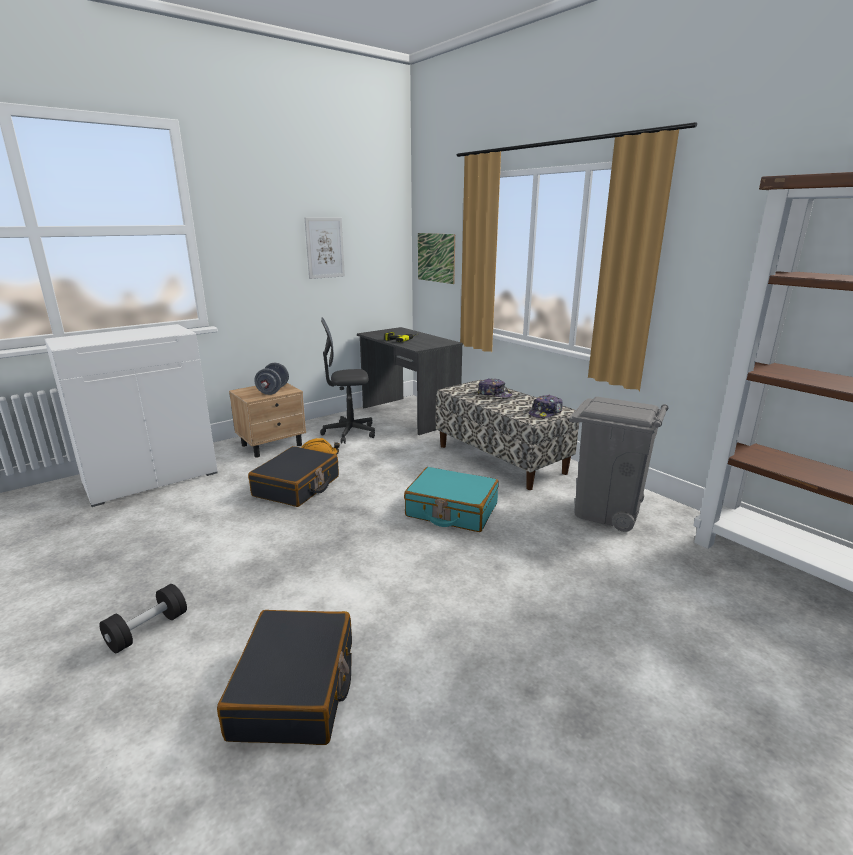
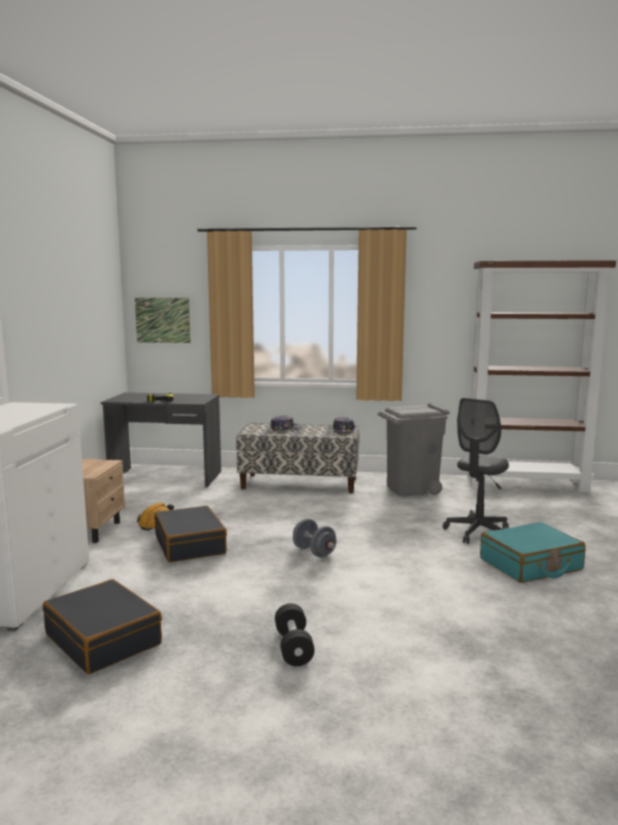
camera: 45 degrees left, 10 degrees down
(273, 390) = (92, 466): grey dumbbell -> grey dumbbell (314, 552)
(295, 689) = (437, 616): black suitcase -> black suitcase (104, 639)
(324, 248) = (77, 314): picture -> none
(349, 433) = (143, 502): grey office chair -> grey office chair (478, 532)
(451, 510) = (332, 517): turquoise suitcase -> turquoise suitcase (530, 565)

